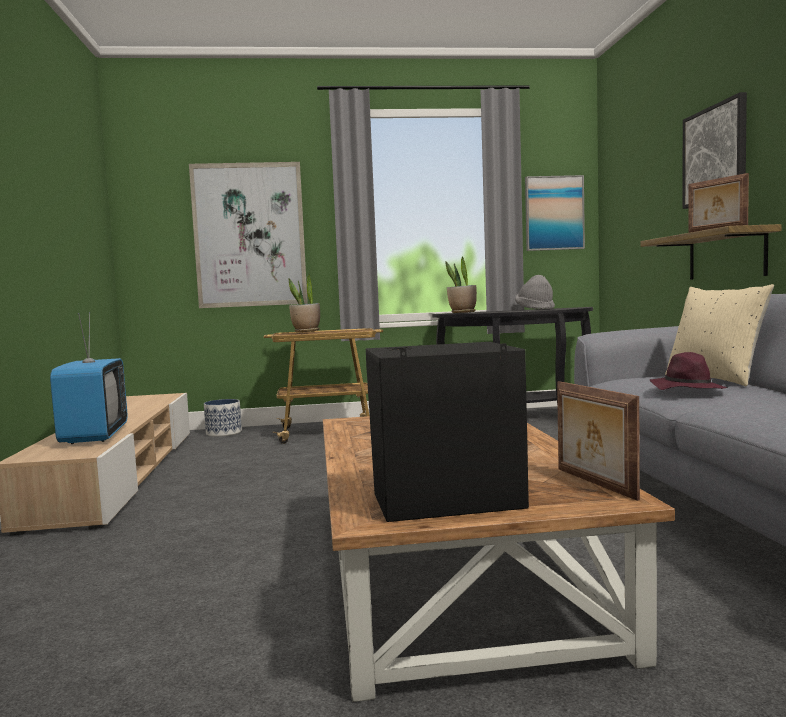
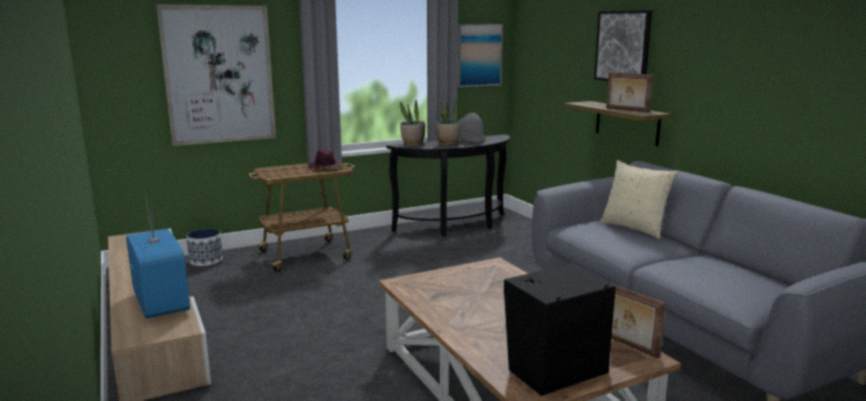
camera: 20 degrees left, 10 degrees up
(306, 331) = (284, 168): potted plant -> potted plant (448, 144)
(686, 389) = (627, 245): purple hat -> purple hat (324, 167)

